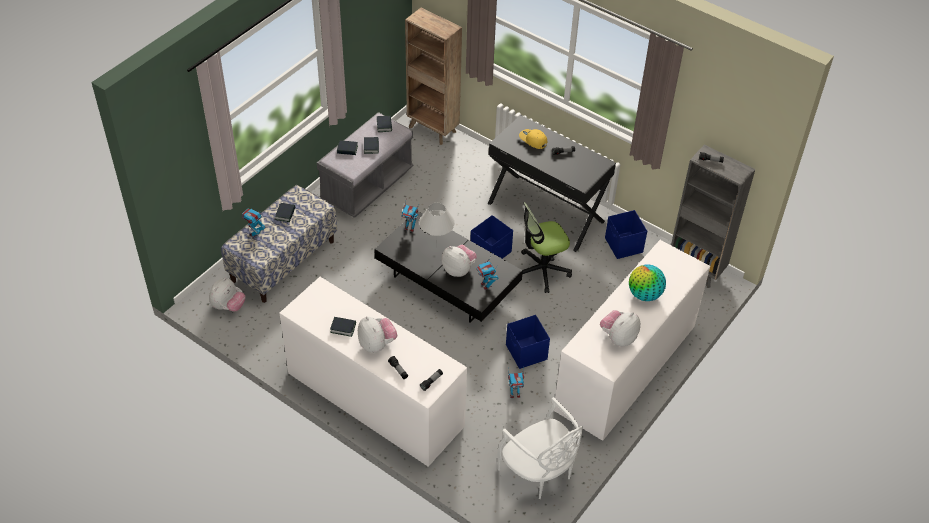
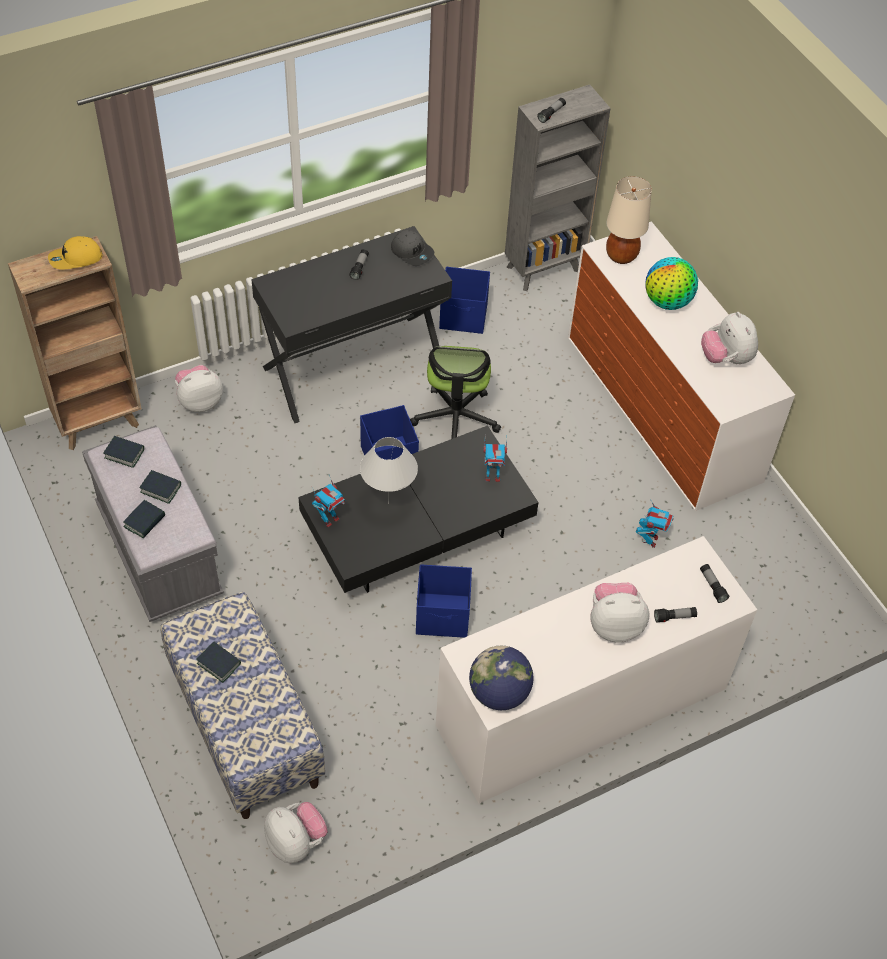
camera: 65 degrees left, 5 degrees up
(255, 234) = (236, 723): toy robot -> none
(304, 309) = (499, 693): none -> globe
(343, 328) = (562, 655): book -> none
(458, 270) = (446, 495): plush toy -> plush toy (200, 401)
(526, 353) = (588, 498): blue storage box -> blue storage box (443, 616)
(533, 140) = (313, 288): yellow cap -> yellow cap (75, 259)
(538, 472) = (784, 569): white chair -> none
(594, 169) = (412, 252): none -> grey cap
(665, 260) = (620, 256): none -> beige table lamp

